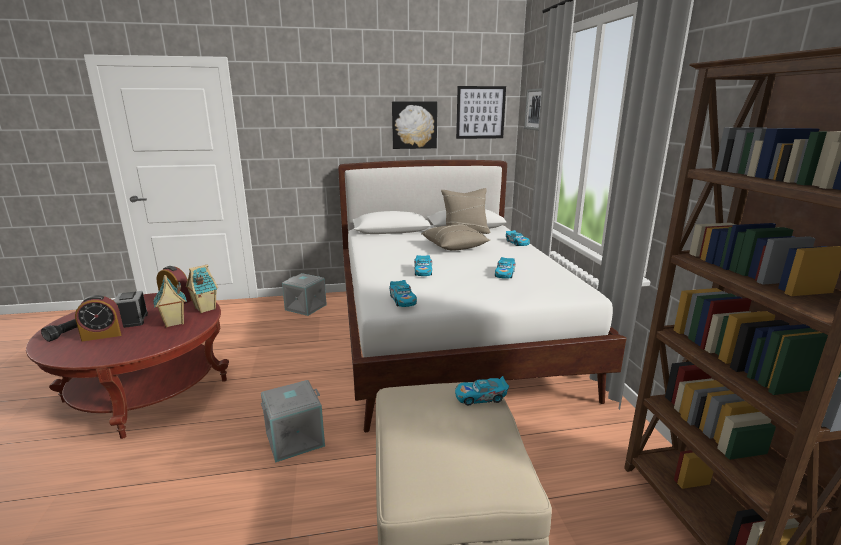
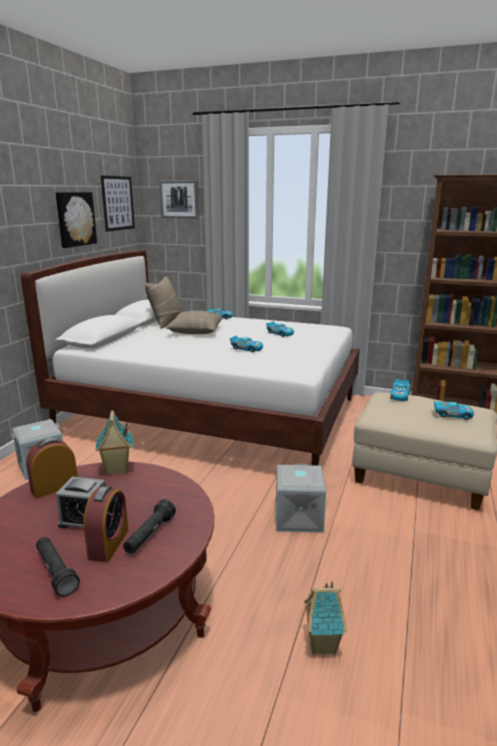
camera: 60 degrees left, 0 degrees up
(112, 344) = (149, 535): none -> black flashlight
(174, 323) = (135, 491): toy house -> toy house (323, 645)
(403, 300) = (299, 364): toy car -> toy car (452, 414)

